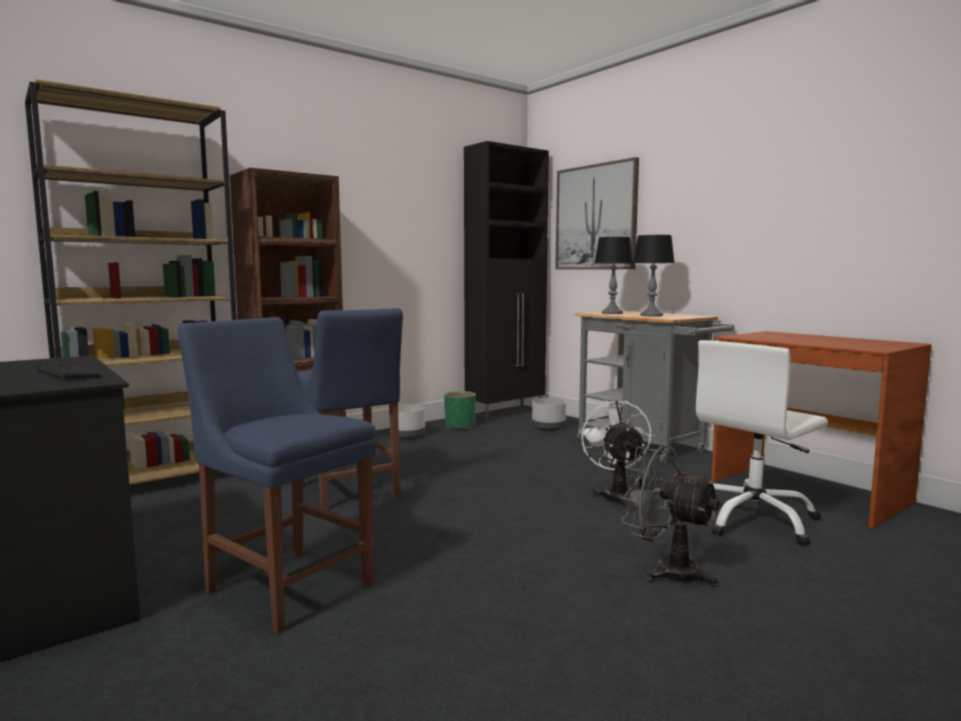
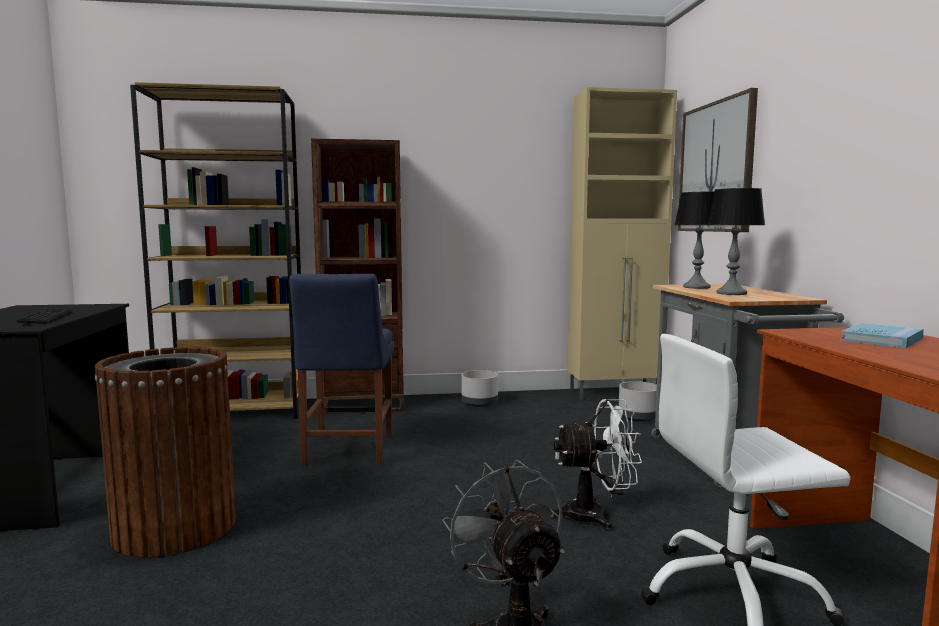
camera: 30 degrees right, 0 degrees up
(285, 585) = (175, 527): blue chair -> brown trash can
(460, 426) = (544, 401): green planter -> none
(506, 413) = (615, 393): black cabinet -> beige cabinet
(616, 495) = (595, 515): white fan -> white fan turned 60 degrees clockwise
(792, 337) = (881, 339): none -> blue book

